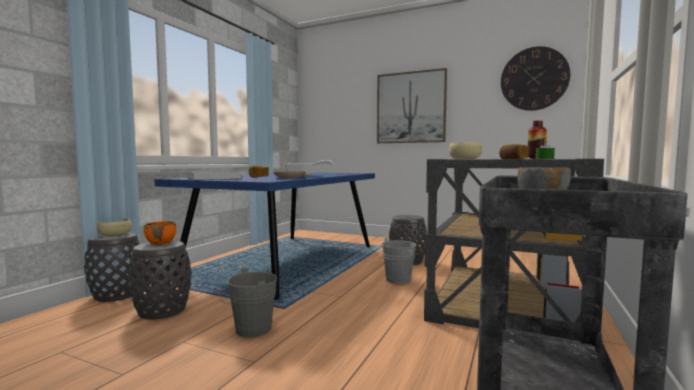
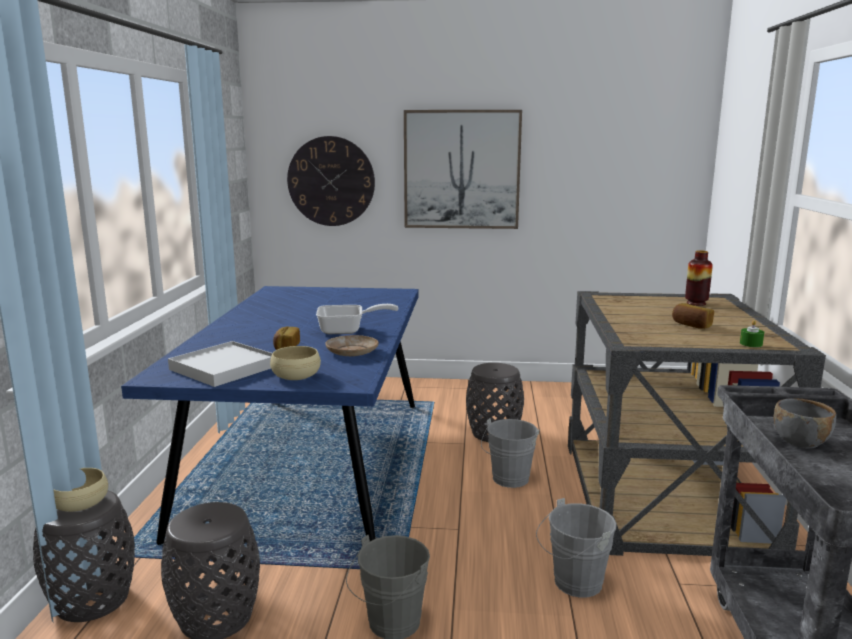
camera: 20 degrees left, 10 degrees up
(161, 243) = (204, 515): orange bowl -> none
(391, 332) = (573, 584): none -> grey bucket
(465, 159) = (629, 323): beige bowl -> beige bowl (296, 376)
(534, 79) = (650, 138): wall clock -> wall clock (331, 181)

